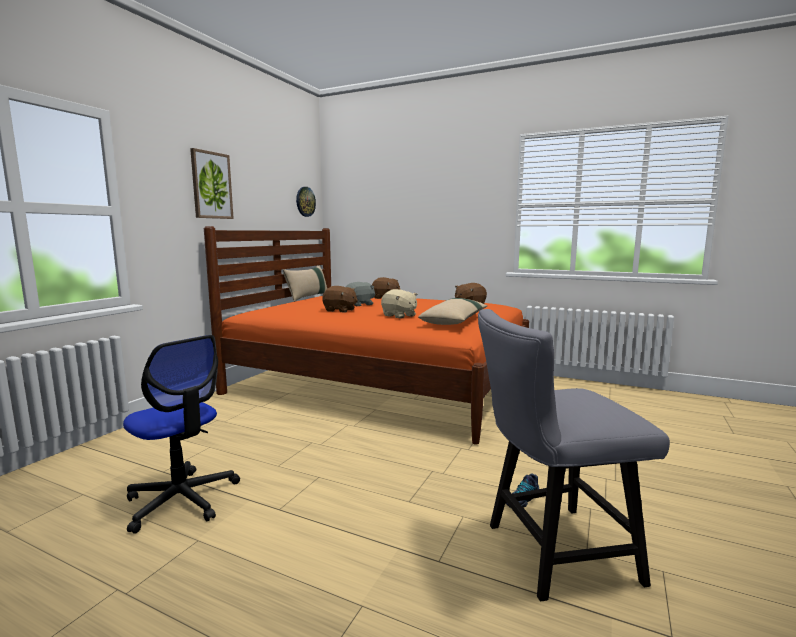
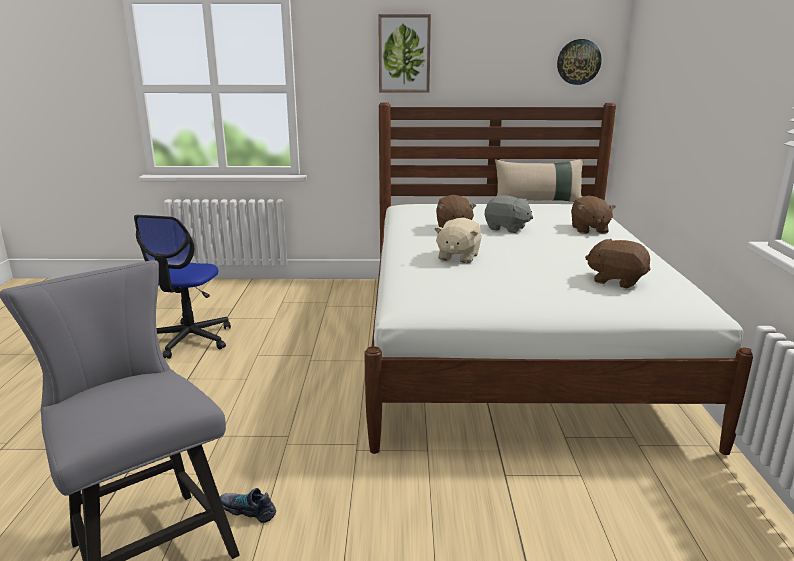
camera: 65 degrees right, 10 degrees up
(381, 383) = (509, 346): orange bed -> white bed
(455, 320) = (474, 287): beige pillow -> none

